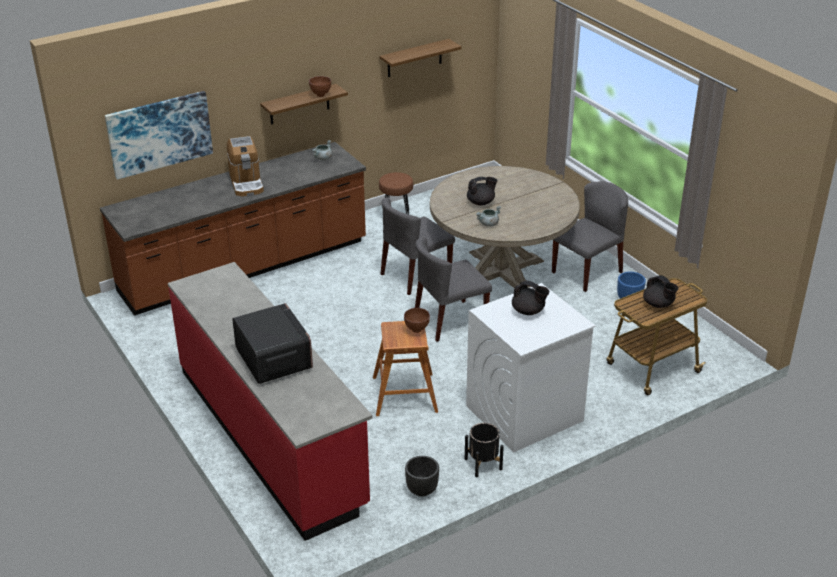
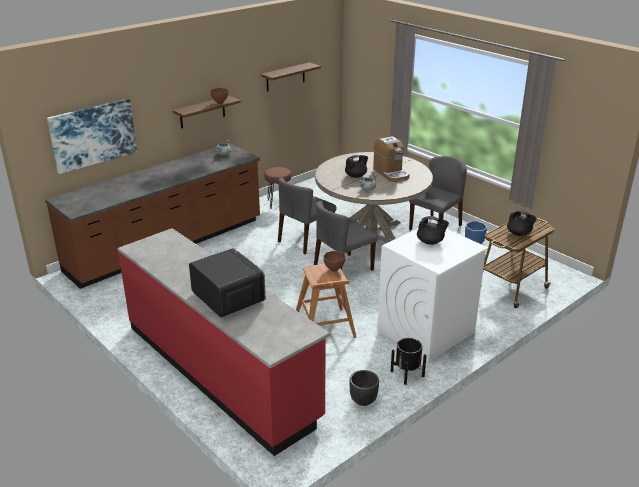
camera: 10 degrees left, 5 degrees down
(246, 183) = (166, 174): coffee machine -> coffee machine (391, 173)

